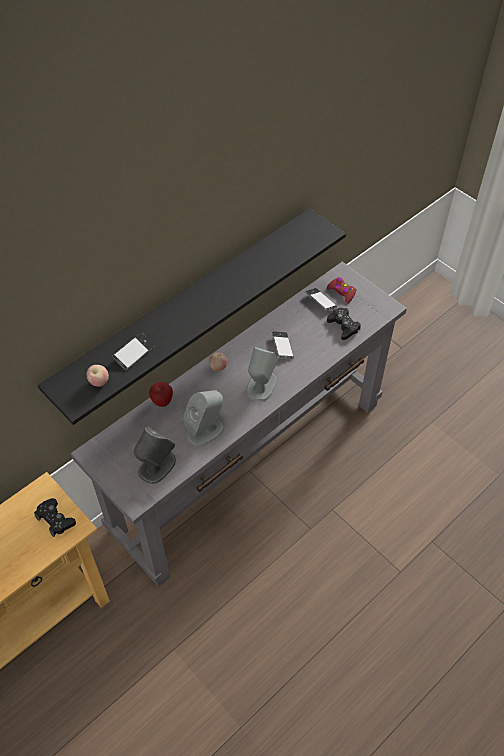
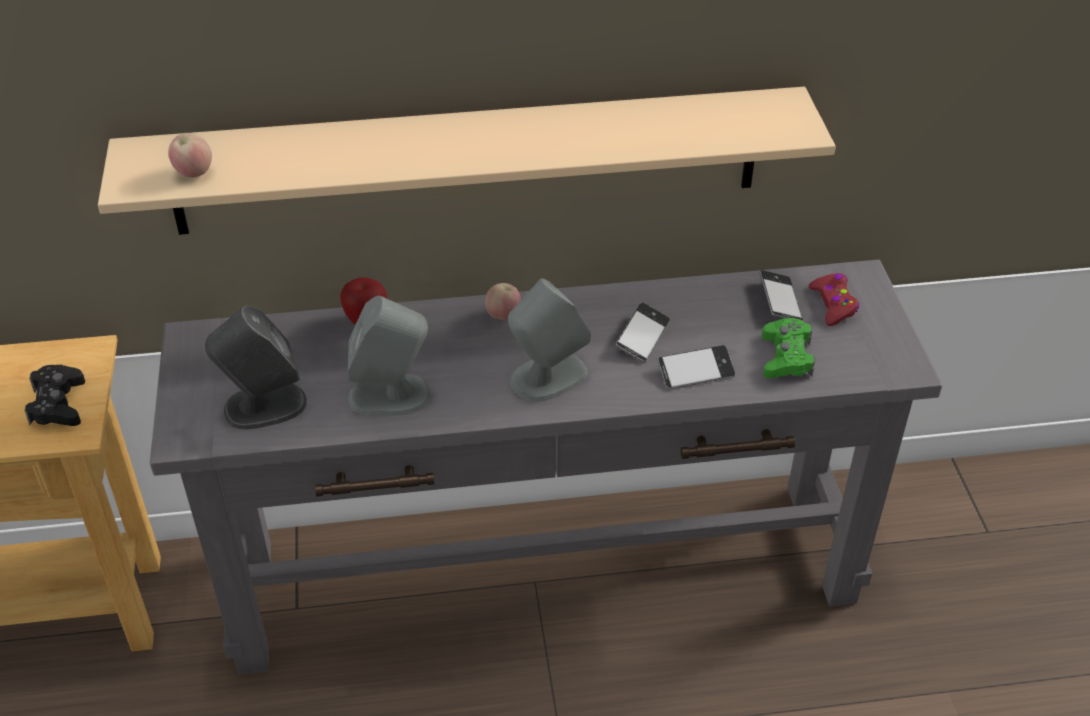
camera: 35 degrees right, 10 degrees down
(133, 353) = (287, 159): phone -> phone (695, 372)
(187, 308) = (468, 161): black shelf -> beige shelf
(343, 326) = (786, 357): black game controller -> green game controller

